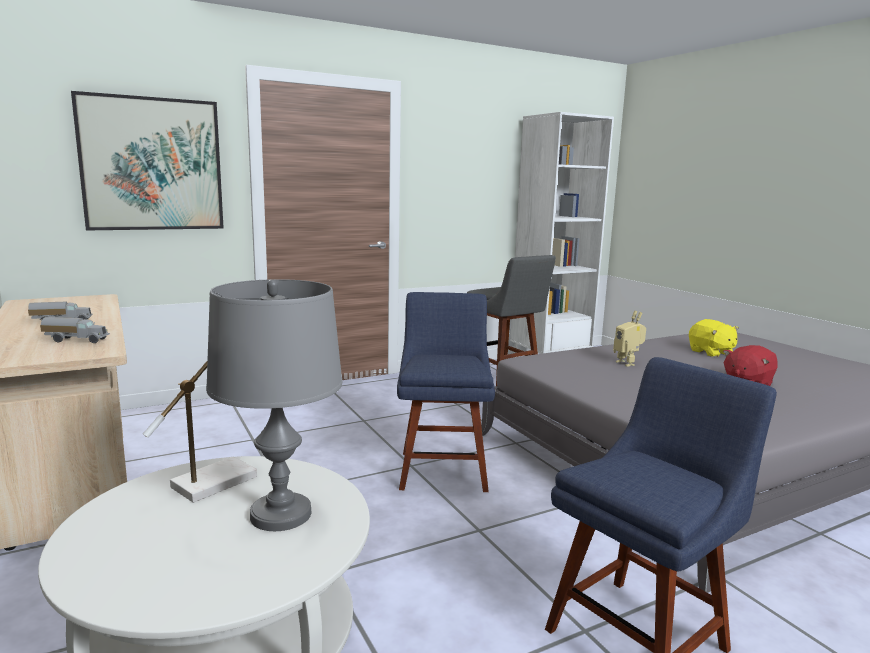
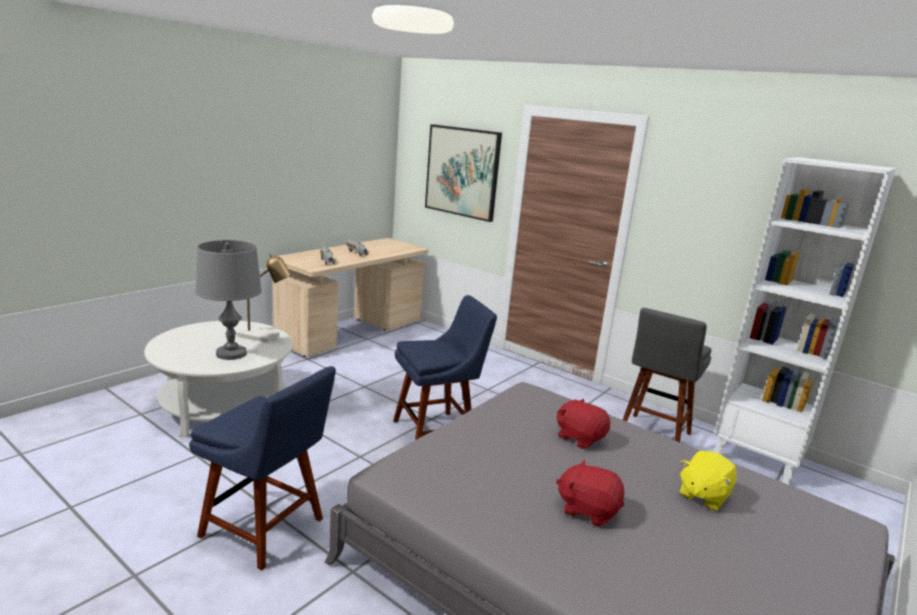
camera: 65 degrees right, 5 degrees up
(627, 363) = (580, 438): toy robot -> red plush toy

